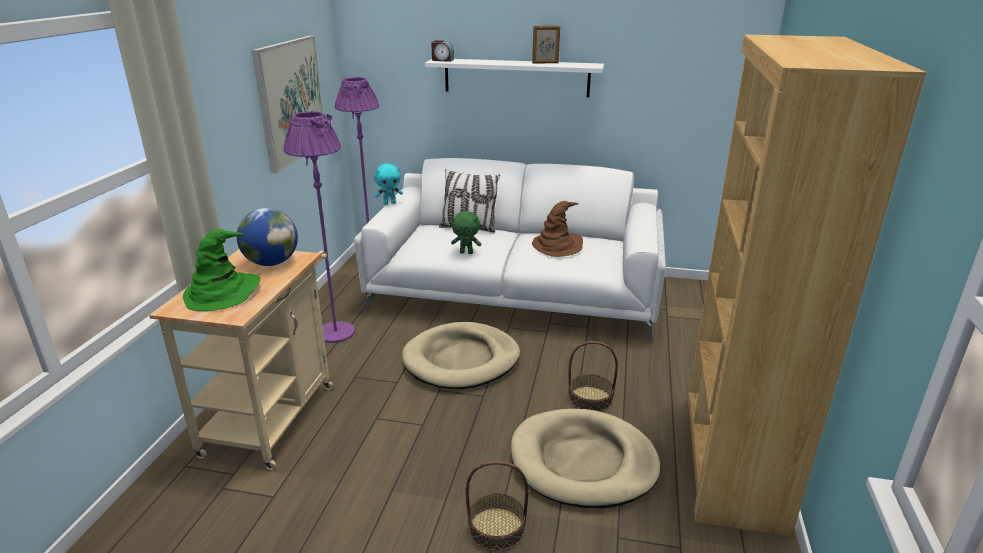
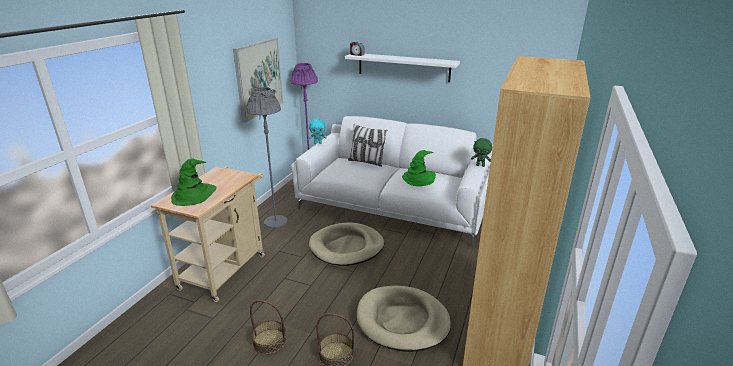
camera: 10 degrees right, 0 degrees up
(271, 263) = (228, 179): globe -> none
(335, 332) = (275, 222): purple floor lamp -> grey floor lamp
(466, 252) = (359, 178): green plush toy -> green plush toy (480, 165)
(545, 63) = (421, 59): picture frame -> none
(557, 246) = (418, 178): brown hat -> green hat
(590, 399) = (420, 281): basket -> basket (269, 341)

